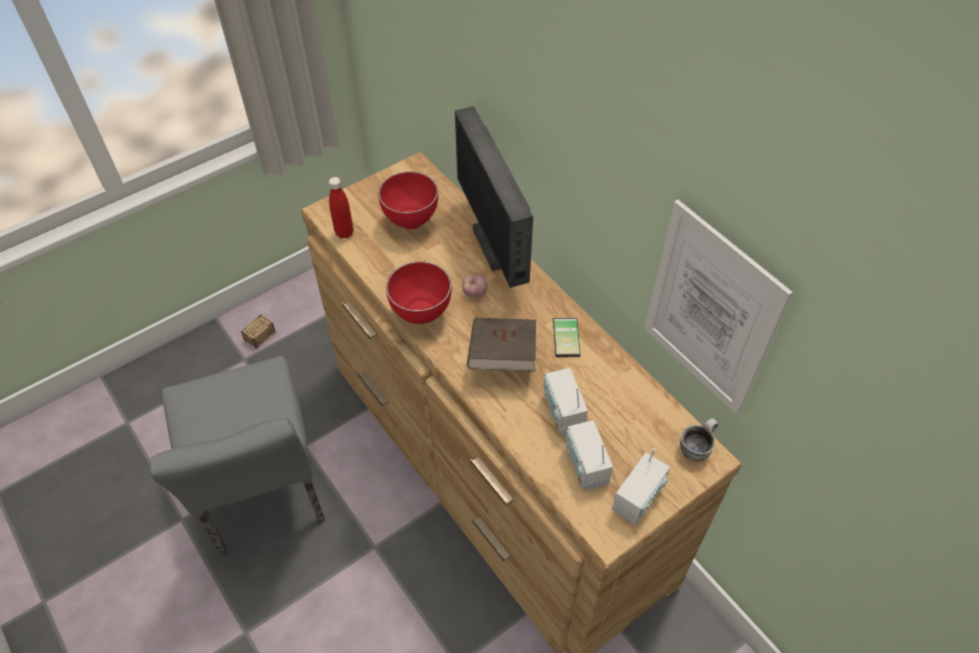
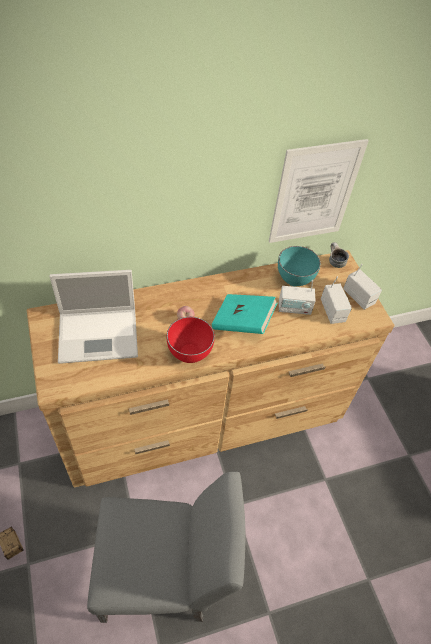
camera: 75 degrees left, 0 degrees up
(344, 233) = (84, 380): red bottle -> none
(412, 223) = (100, 334): red bowl -> laptop
(493, 247) = (150, 297): monitor -> none
(502, 356) = (242, 322): brown book -> turquoise book
(569, 337) = (241, 286): phone -> none
(585, 466) = (332, 311): radio -> radio turned 105 degrees counterclockwise
(617, 400) = (294, 282): none -> turquoise bowl

